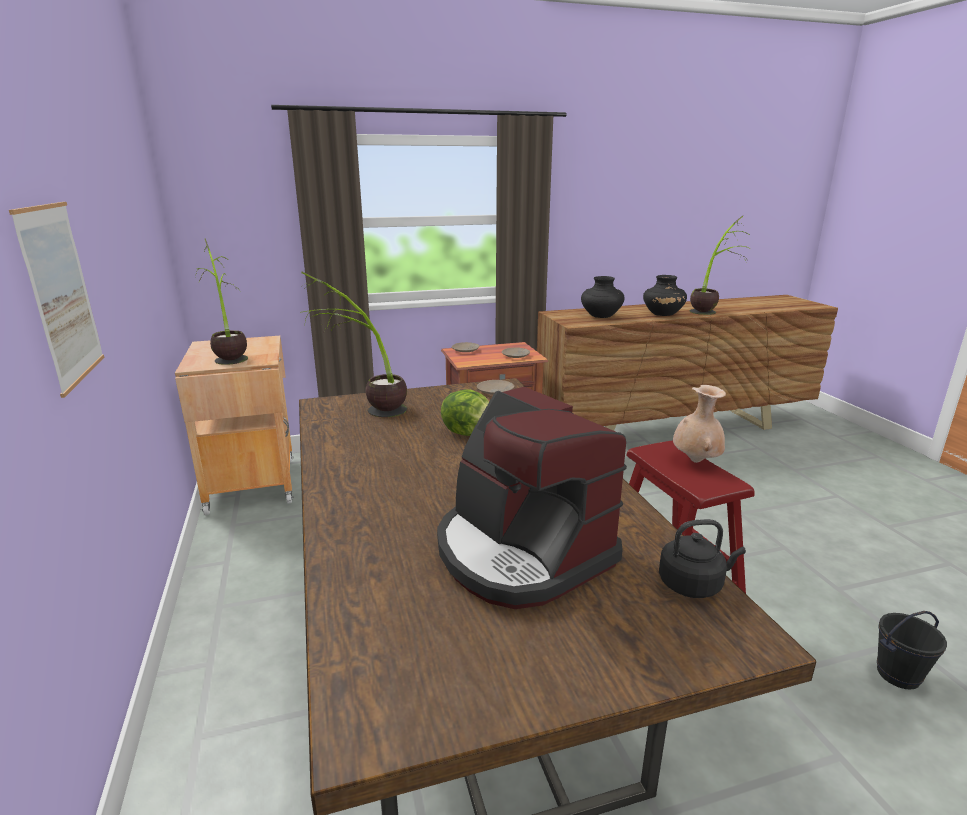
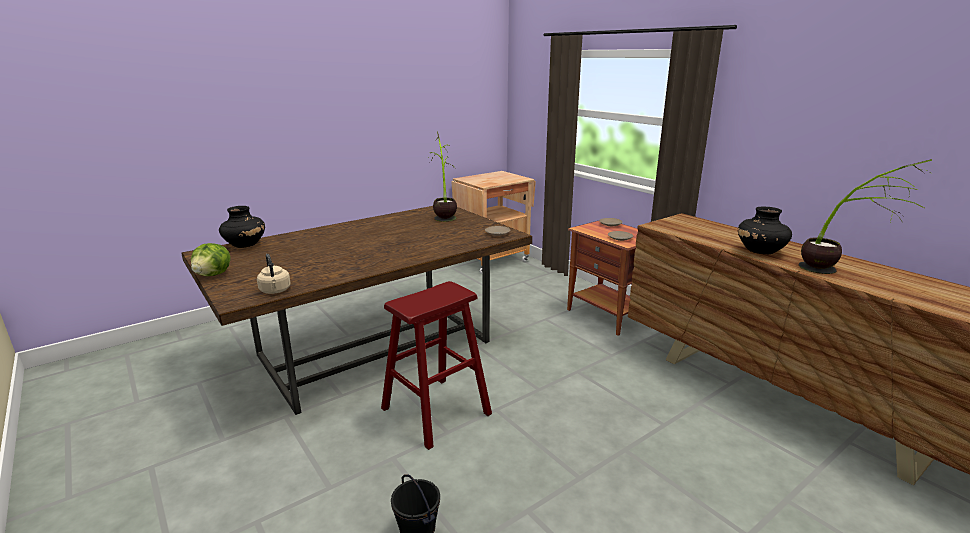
camera: 70 degrees right, 0 degrees up
(62, 295) = (331, 121): picture -> none
(229, 354) = (488, 179): potted plant -> none
(468, 432) = (425, 236): lettuce -> lettuce (213, 275)
(521, 552) = (300, 259): coffee machine -> none
(601, 316) = (702, 231): black vase -> black vase (245, 245)
(693, 584) = (275, 291): black kettle -> beige kettle
(696, 461) = (442, 300): beige vase -> none

